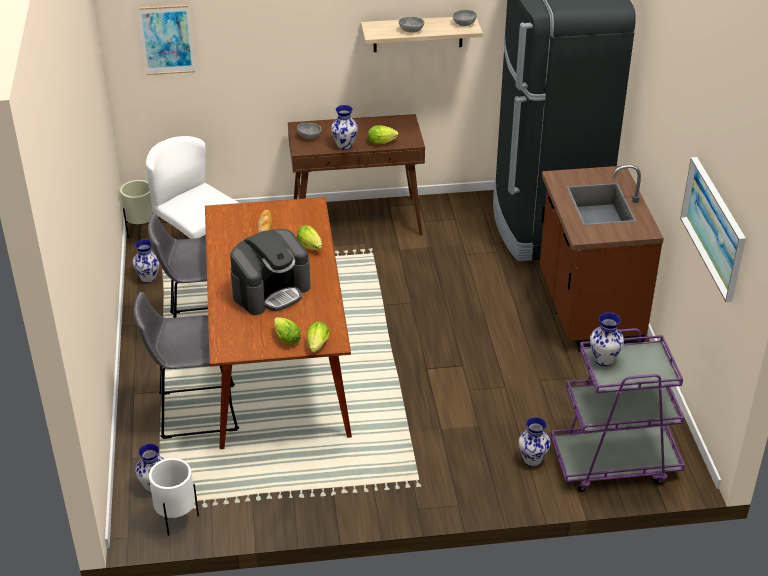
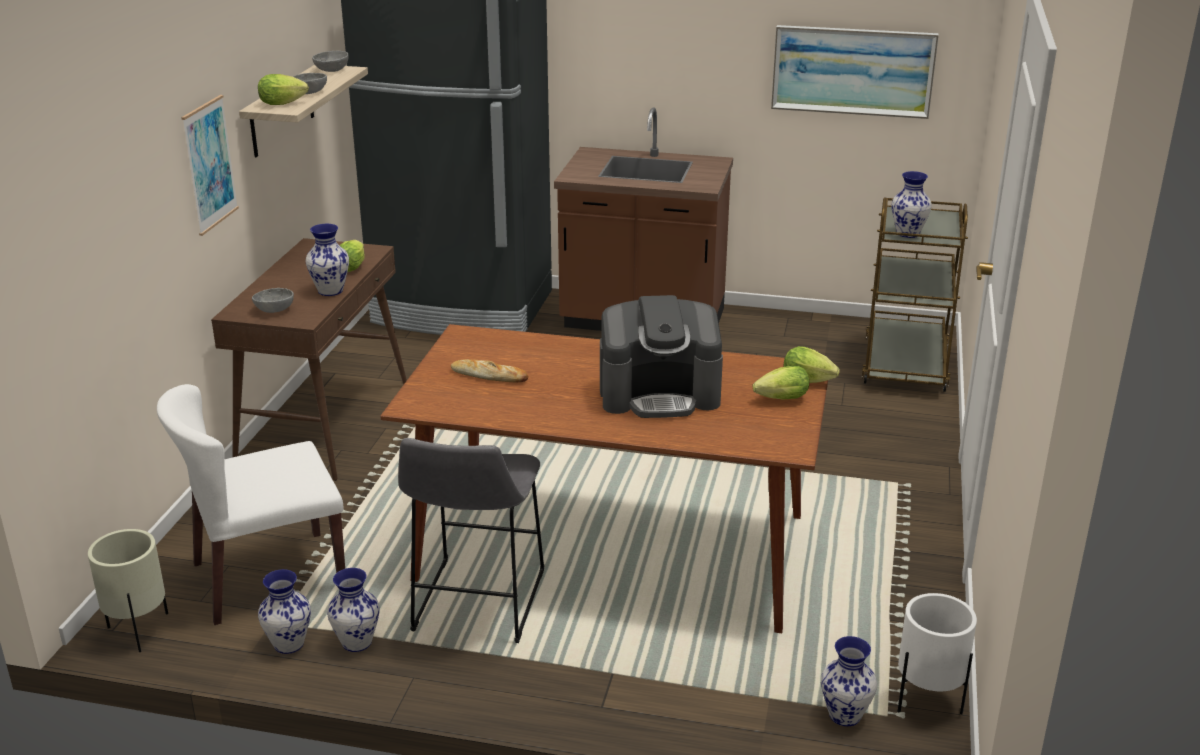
camera: 70 degrees left, 10 degrees down
(167, 40) = (63, 235): picture -> picture (210, 164)
(193, 412) = (682, 648): grey stool -> none
(271, 291) = (660, 394): coffee machine -> coffee machine turned 105 degrees clockwise
(311, 247) = (571, 351): lettuce -> lettuce (285, 103)
(532, 459) = (884, 406): vase -> vase (356, 642)
(613, 463) = (905, 364): purple cart -> brown cart

